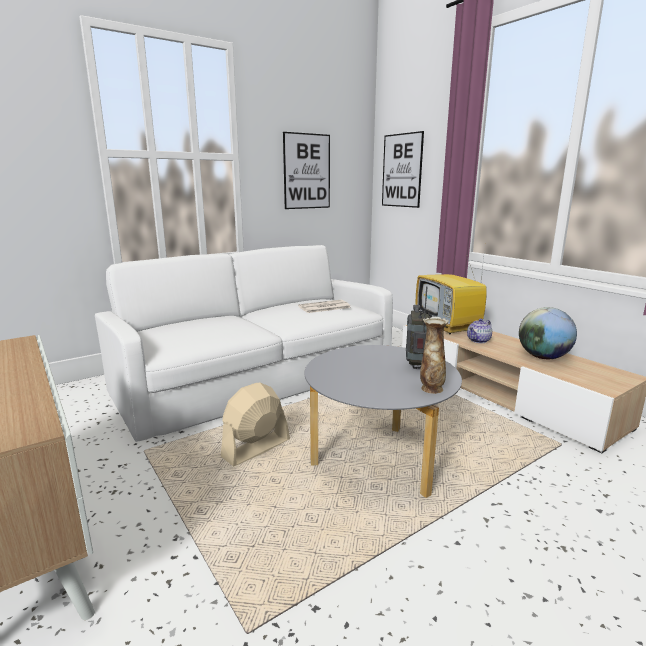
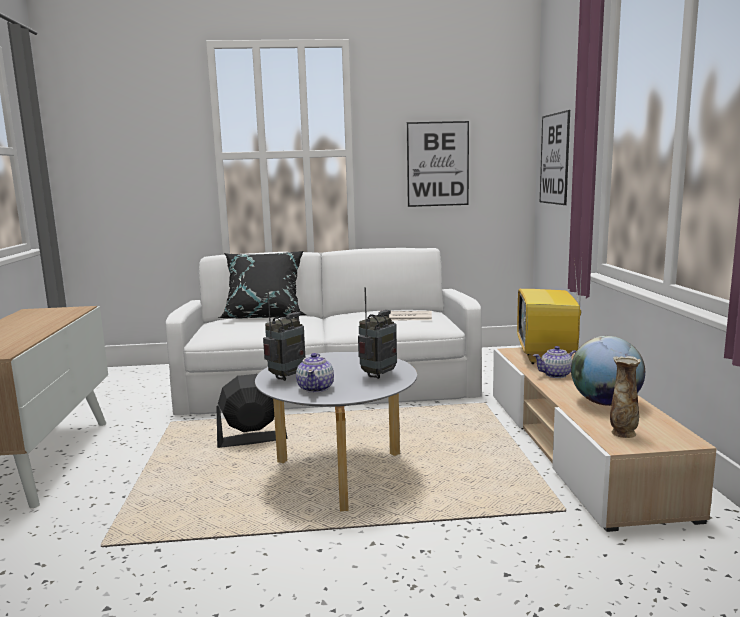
camera: 30 degrees right, 5 degrees down
(190, 320) = (265, 316): none -> black pillow
(256, 449) = (251, 440): beige fan -> black fan
(346, 383) = (287, 377): none -> radio
(393, 389) = (316, 388): none -> teapot
(431, 388) = (350, 394): vase -> vase (623, 433)

